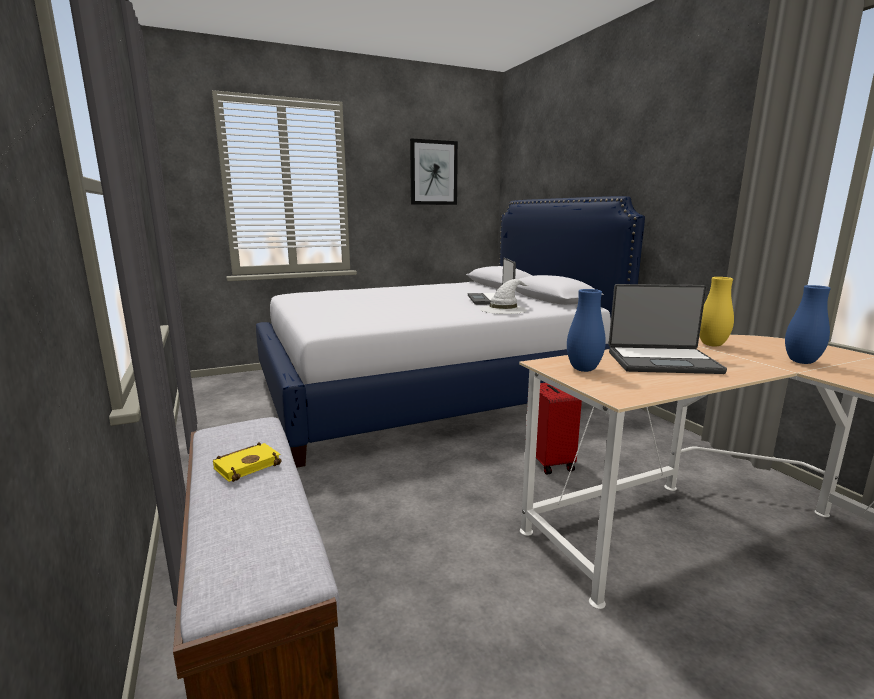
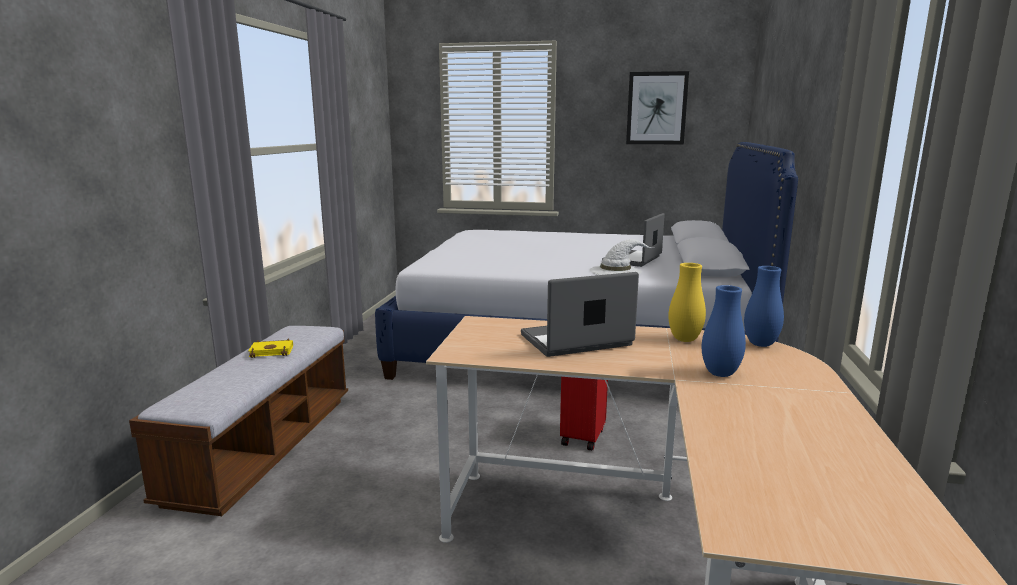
camera: 35 degrees right, 0 degrees up
(583, 369) = (490, 331): blue vase -> blue vase (760, 344)
(662, 361) = (576, 341): laptop -> laptop turned 120 degrees clockwise

